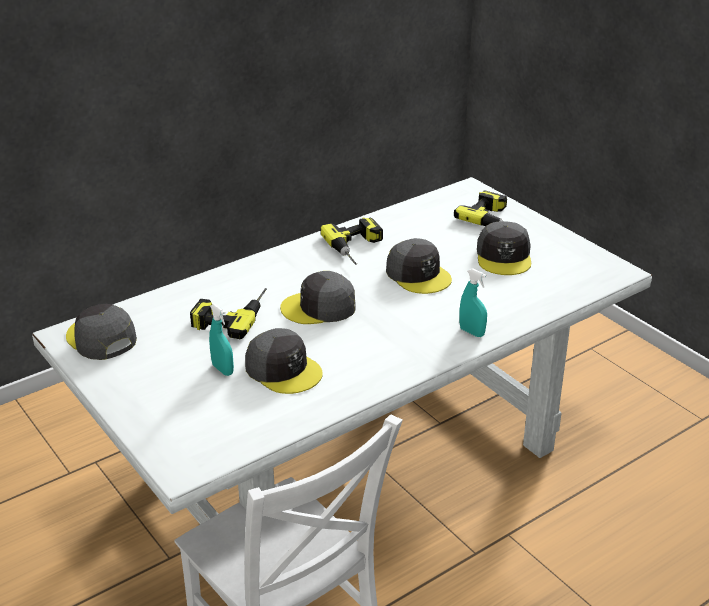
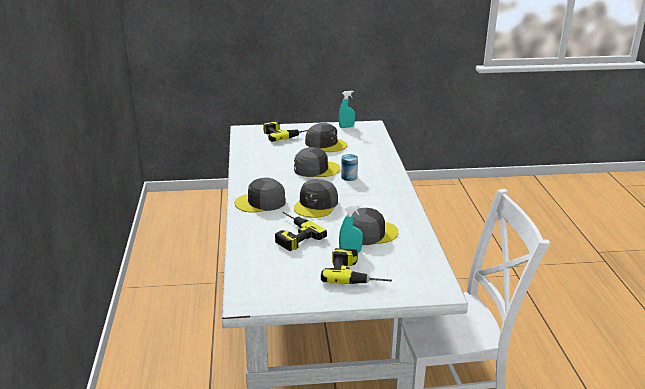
camera: 60 degrees left, 5 degrees down
(101, 338) = (265, 289): grey cap -> grey cap (261, 202)
(358, 248) = (265, 176): power drill -> power drill (357, 273)
(423, 306) = (349, 177): none -> can
(472, 332) = (387, 173): turquoise spray bottle -> turquoise spray bottle (346, 127)

